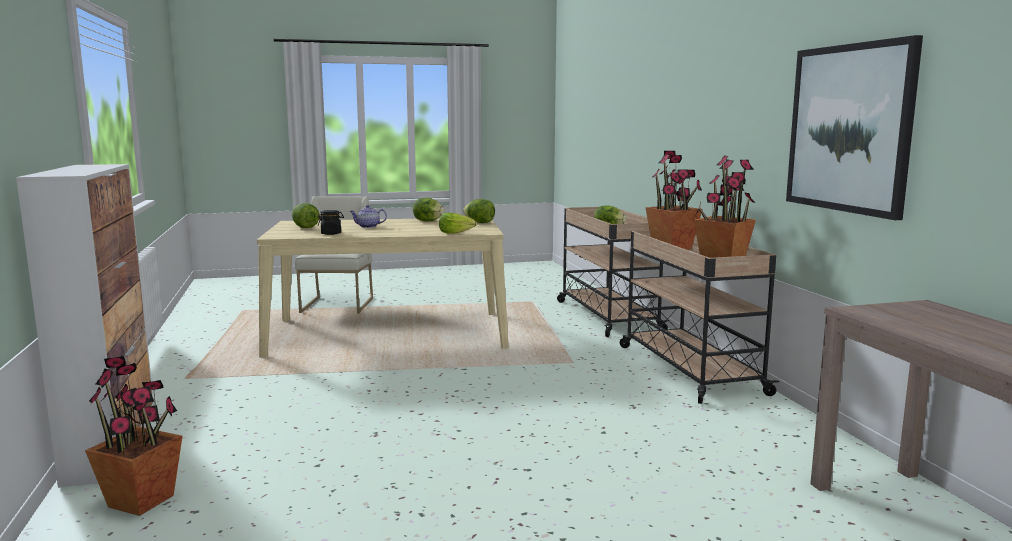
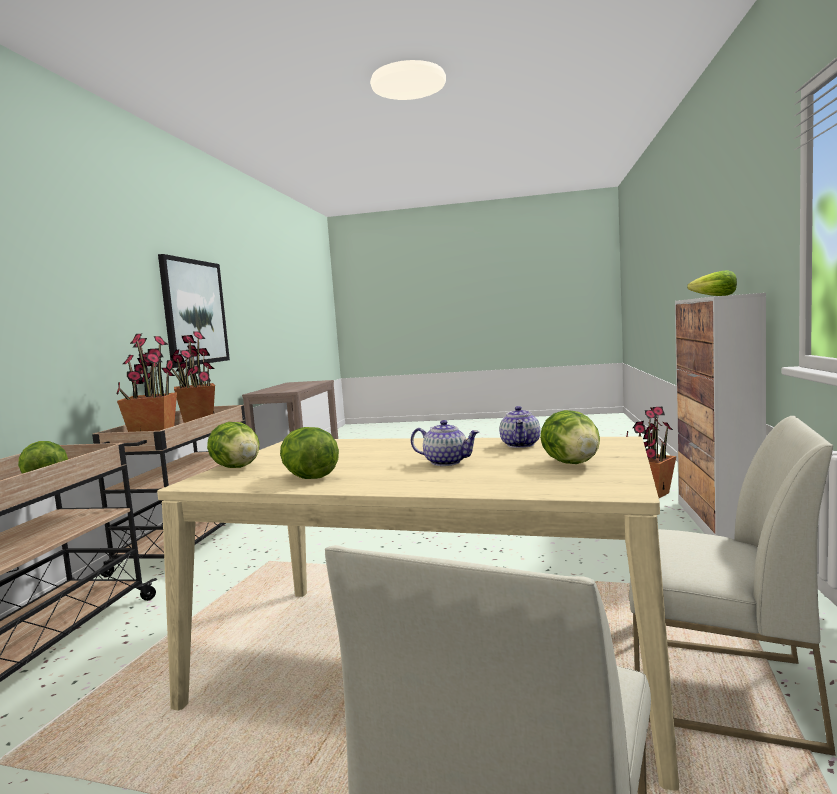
camera: 155 degrees left, 5 degrees down
(246, 339) = (719, 690): none -> white chair
(331, 233) = (521, 445): black jar -> teapot
(456, 233) = (337, 442): lettuce -> lettuce (714, 296)

